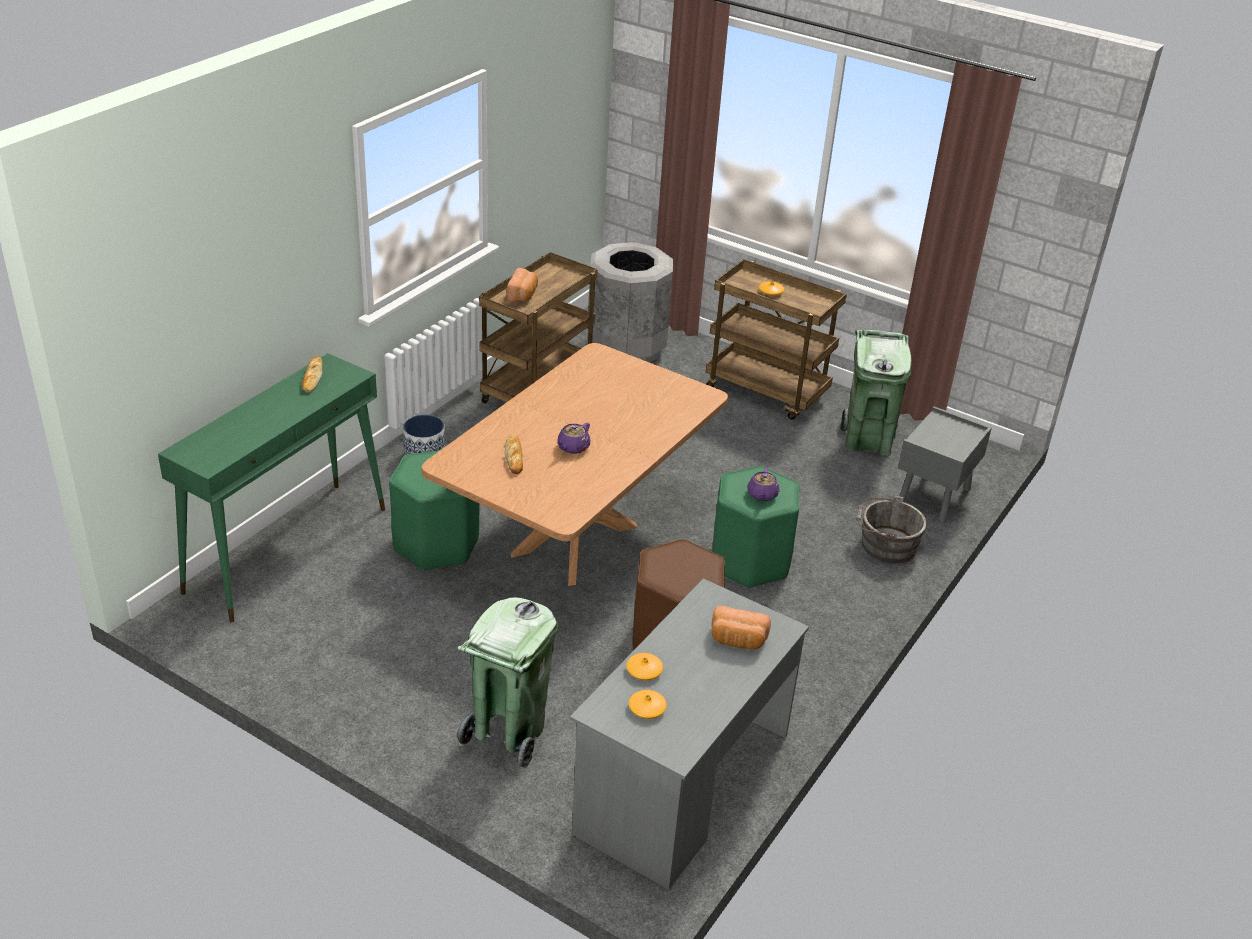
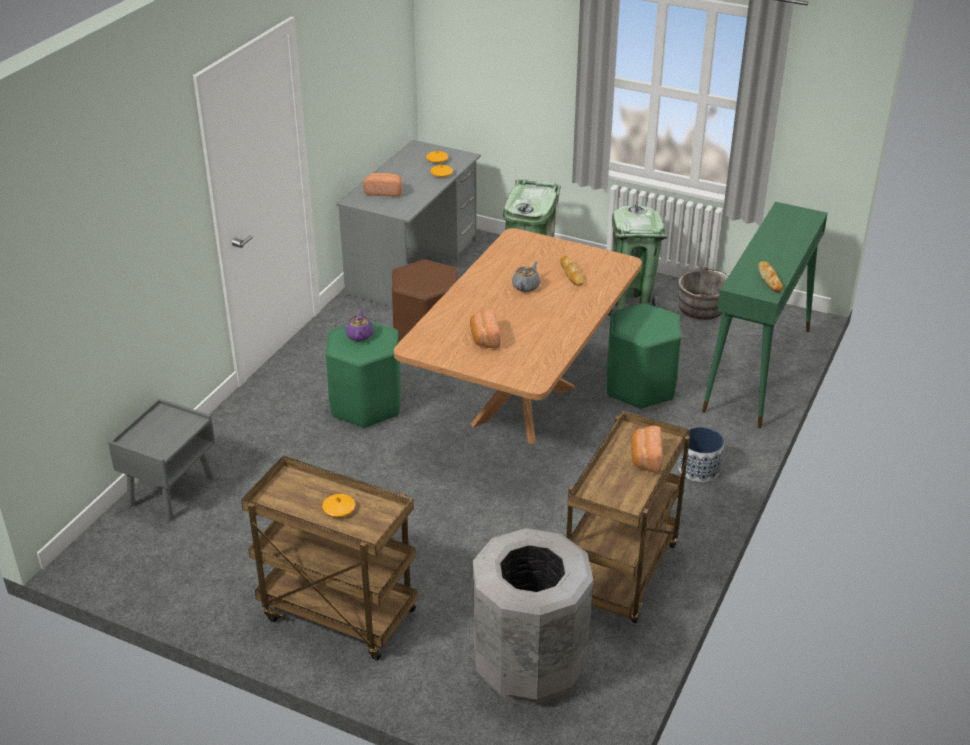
camera: 175 degrees right, 0 degrees up
(572, 447) = (526, 286): purple teapot -> grey teapot
(634, 396) = (484, 338): none -> bread
(867, 441) = (224, 554): green trash can -> green trash can (631, 304)
(885, 545) = (238, 435): grey bucket -> grey bucket (704, 307)

